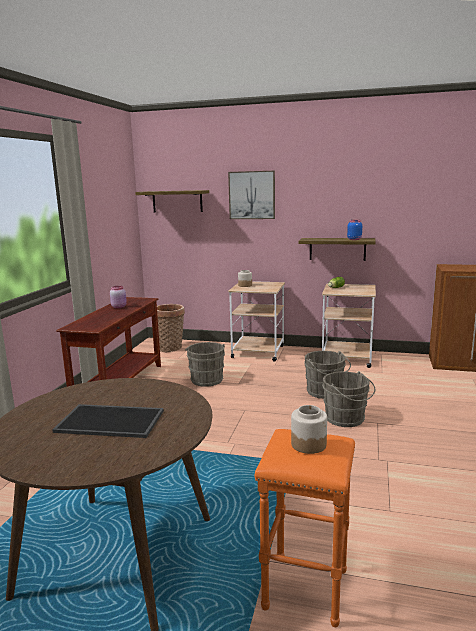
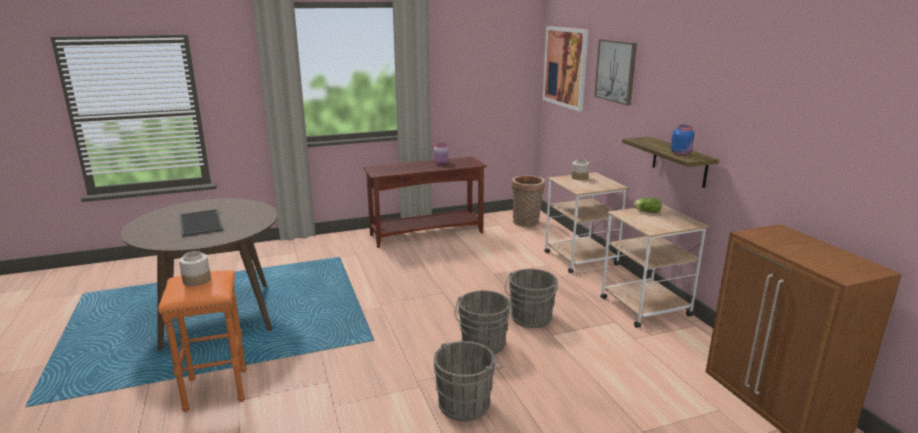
camera: 55 degrees right, 5 degrees up
(177, 201) = (565, 67): shelf -> picture
(206, 379) = (483, 258): grey bucket -> grey bucket (466, 403)

